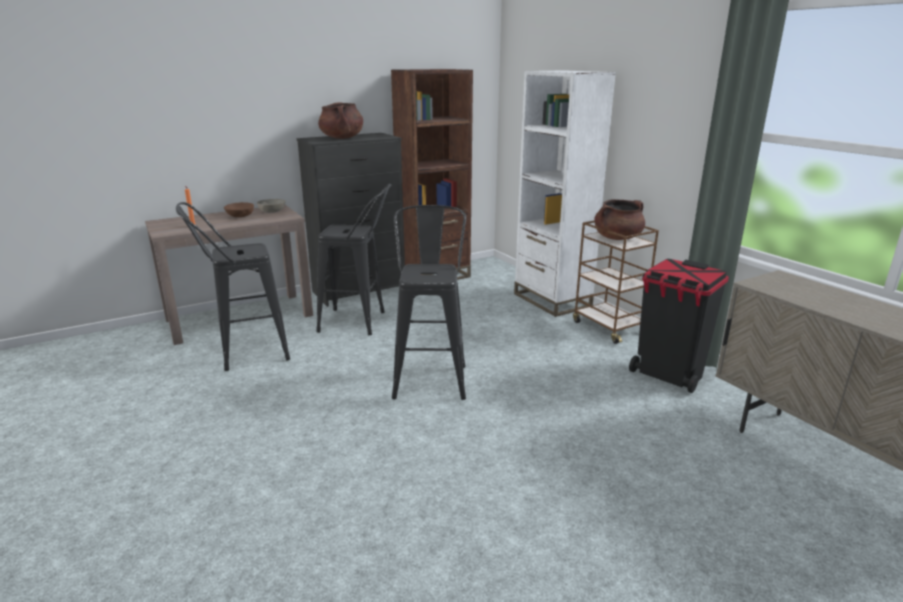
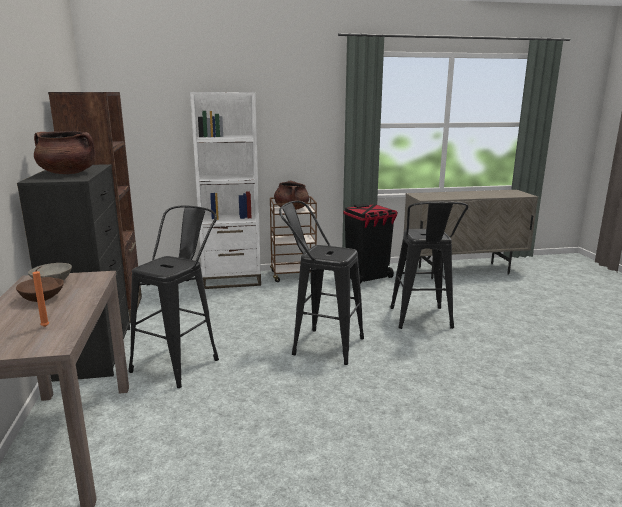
camera: 70 degrees left, 5 degrees down
(245, 353) = (185, 441): black stool -> black stool (422, 321)

